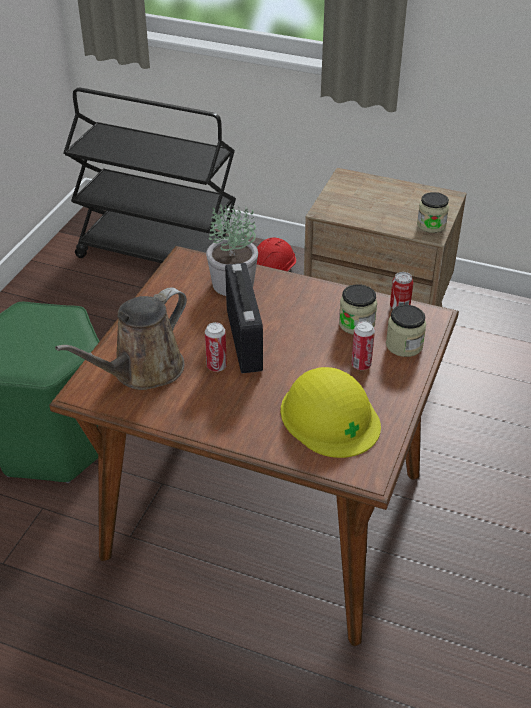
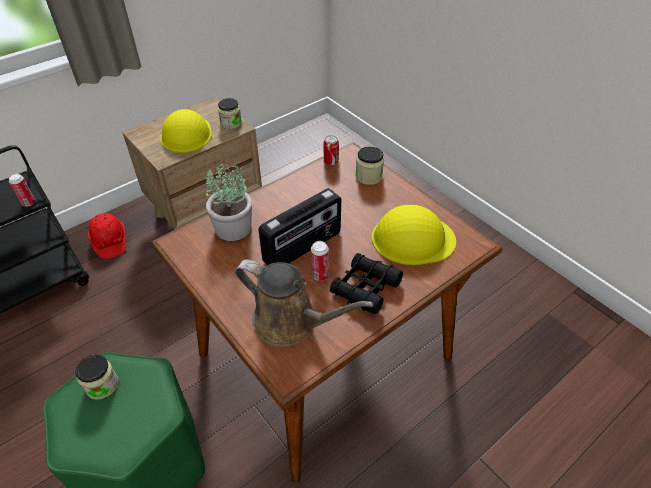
camera: 60 degrees left, 5 degrees up
(142, 371) = (291, 322): brown watering can -> brown watering can turned 45 degrees counterclockwise
(224, 405) = (365, 288): none -> black binoculars
(245, 340) = (303, 248): radio -> radio turned 120 degrees clockwise
(356, 324) = (331, 187): jar -> jar (102, 385)
(361, 365) = (373, 203): can -> can (28, 203)
(378, 205) = (186, 134): none -> yellow hard hat

